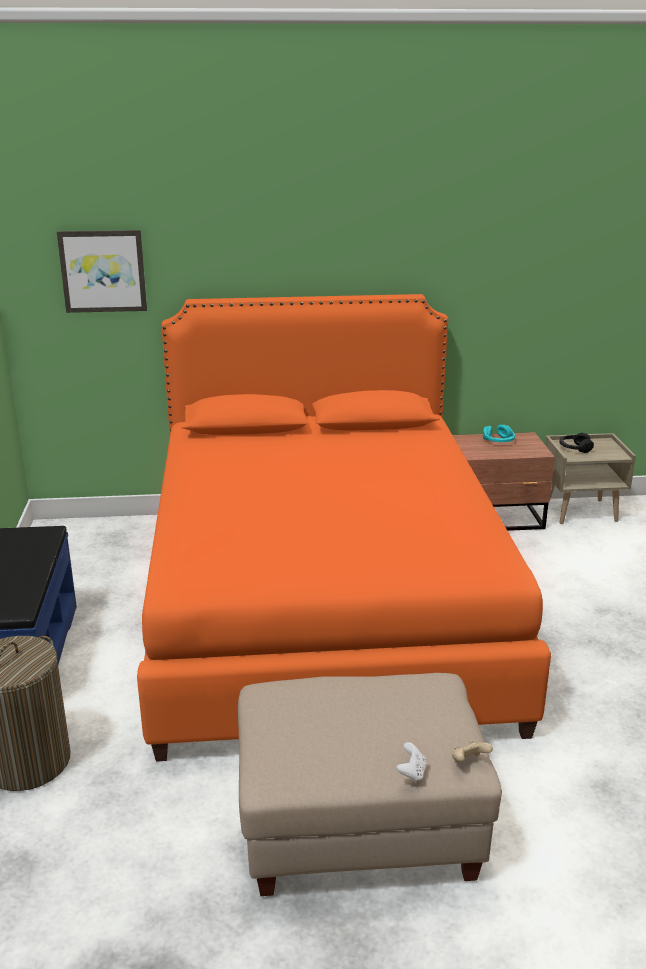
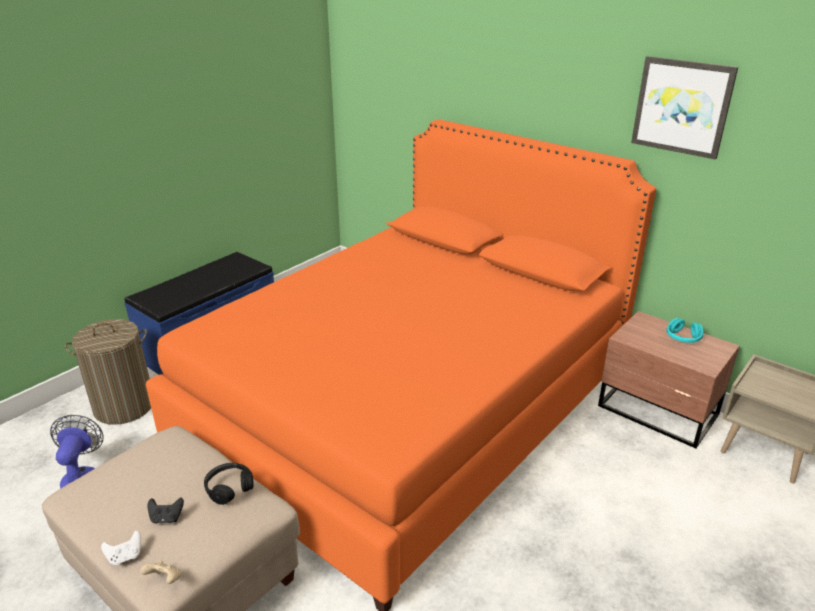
camera: 45 degrees right, 5 degrees up
(101, 839) = (82, 475): none -> fan
(103, 271) = (390, 83): picture -> picture (682, 106)
(394, 730) = (167, 518): none -> black game controller
(575, 448) = (769, 381): black headphones -> black headphones (229, 488)

